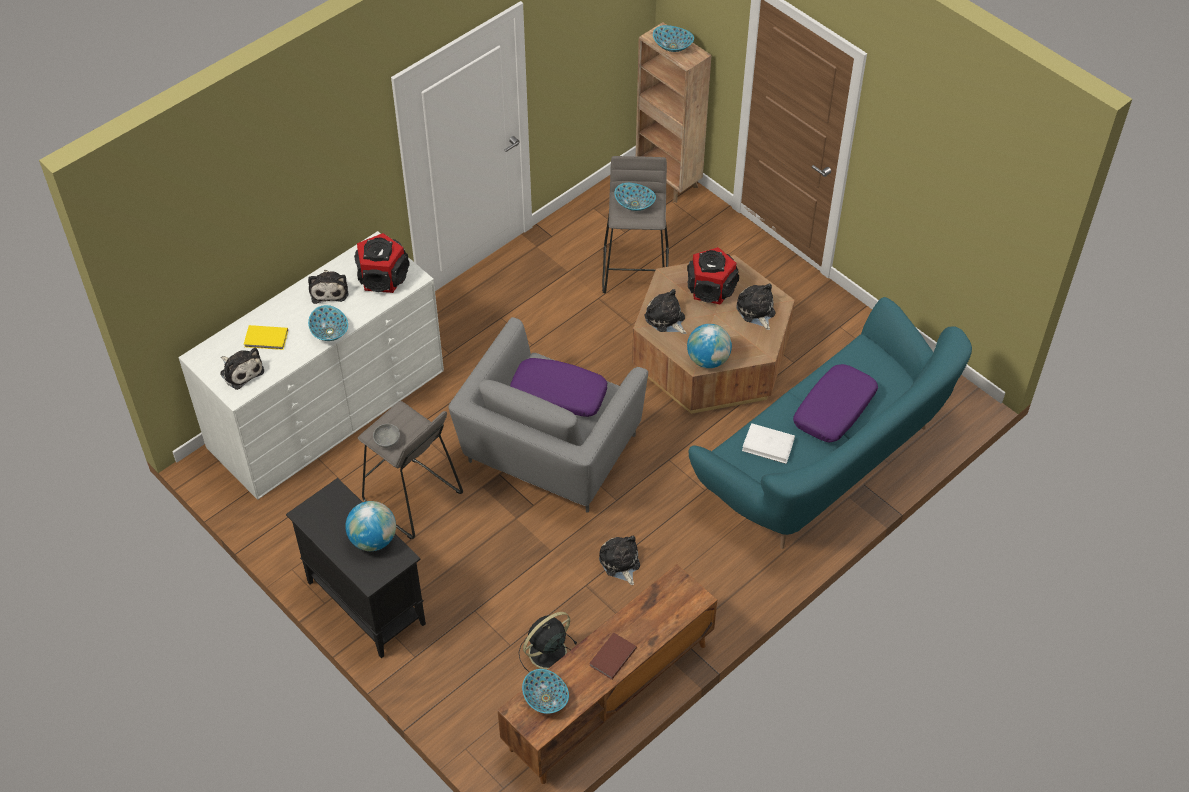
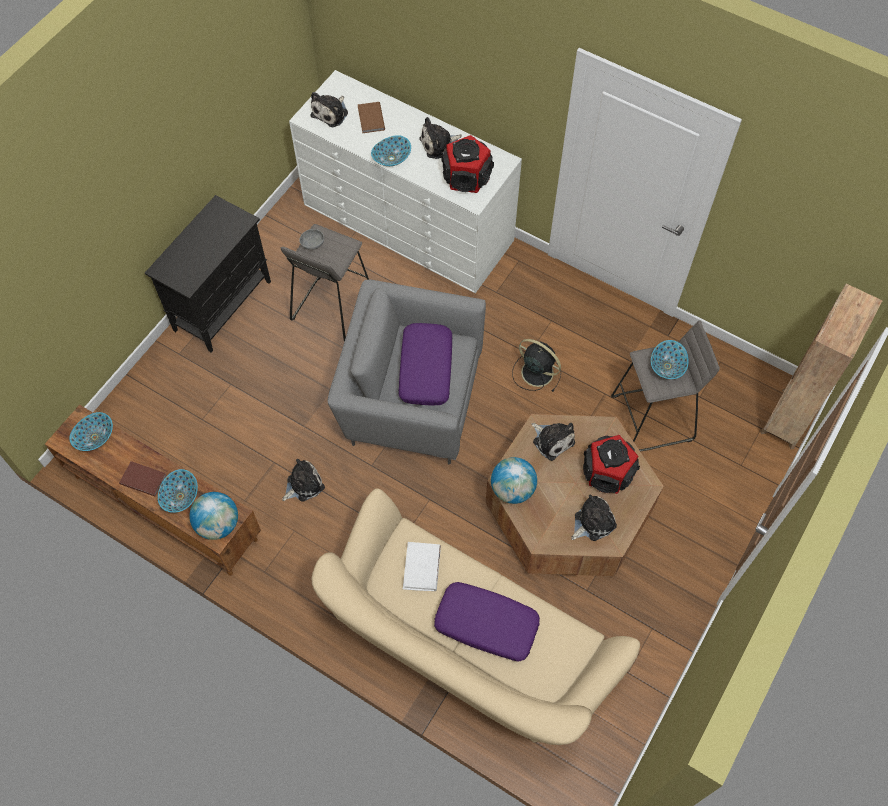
camera: 75 degrees right, 10 degrees up
(266, 339) = (370, 119): yellow book -> brown book
(373, 539) = (201, 260): globe -> globe (218, 524)
(546, 653) = (199, 448): black fan -> black fan (536, 372)
(666, 319) = (552, 440): plush toy -> plush toy turned 105 degrees clockwise
(672, 46) = (846, 318): bowl -> bowl (179, 496)
(826, 463) = (466, 646): turquoise sofa -> beige sofa

